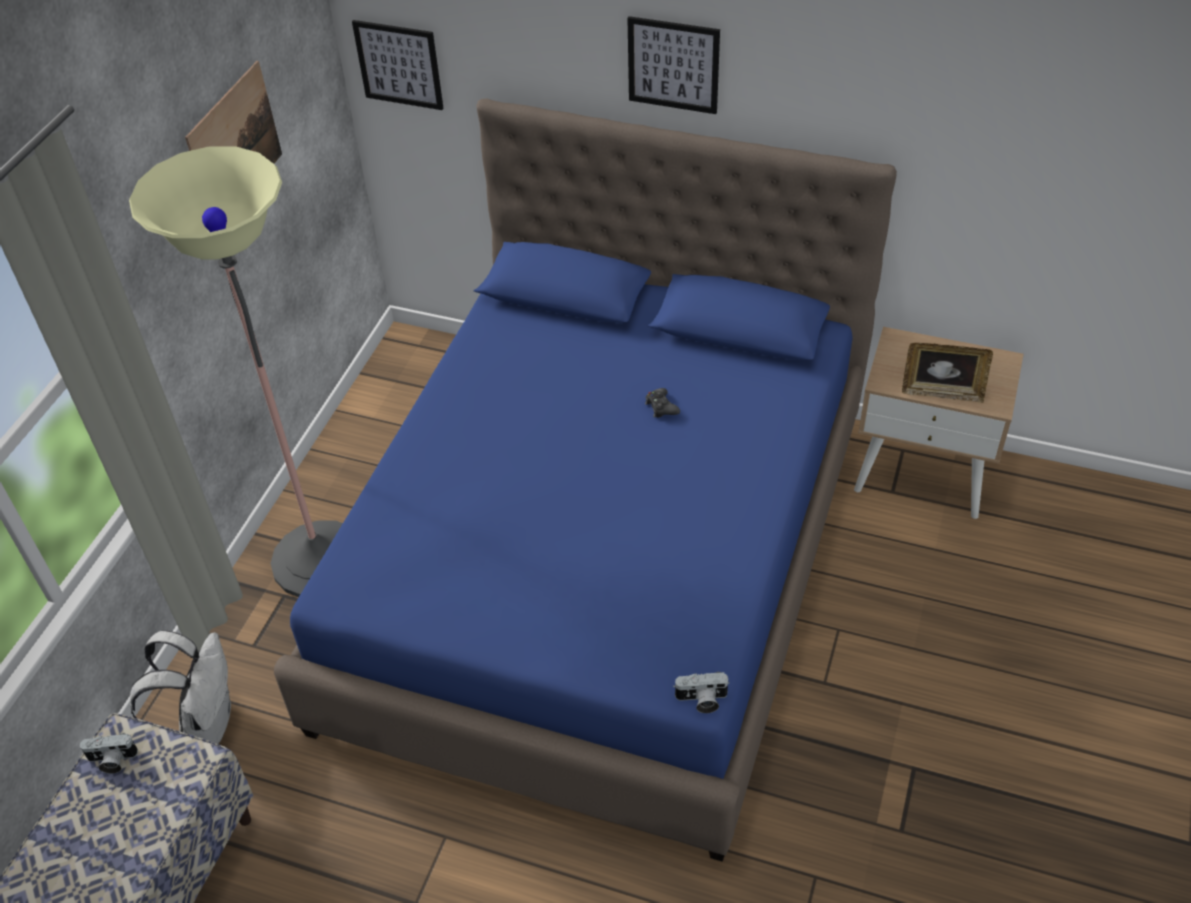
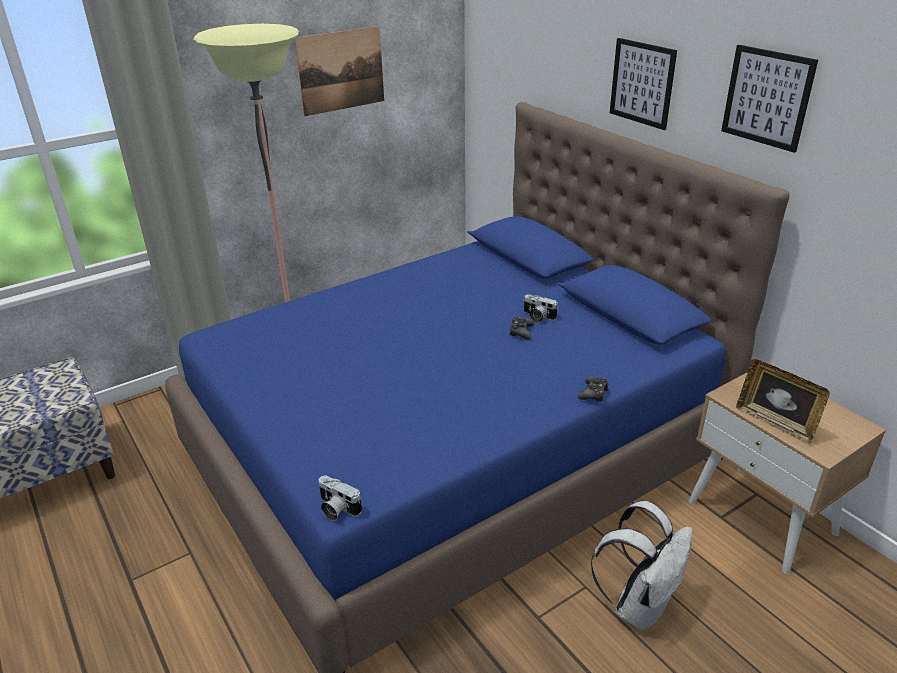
camera: 35 degrees right, 15 degrees down
(111, 761) = (41, 377): camera -> camera (537, 317)
(205, 723) = (153, 418): white backpack -> white backpack (639, 605)
(399, 64) = (489, 77): picture -> picture (767, 97)
(794, 448) = (593, 393): none -> black game controller

